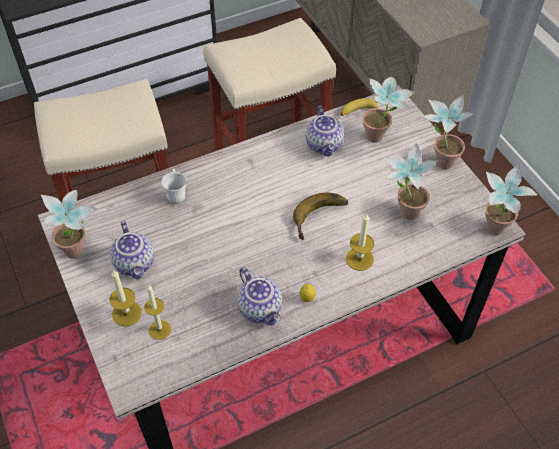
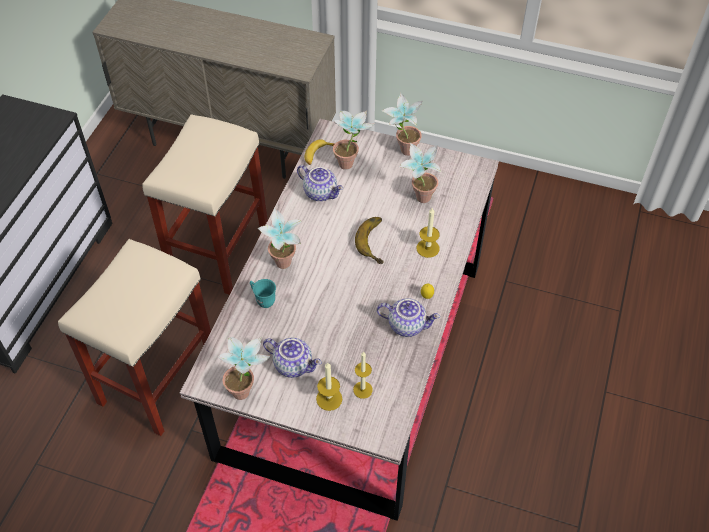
camera: 45 degrees left, 0 degrees up
(176, 194) = (263, 300): white mug -> turquoise mug
(492, 233) = (481, 174): potted plant -> potted plant (284, 267)

